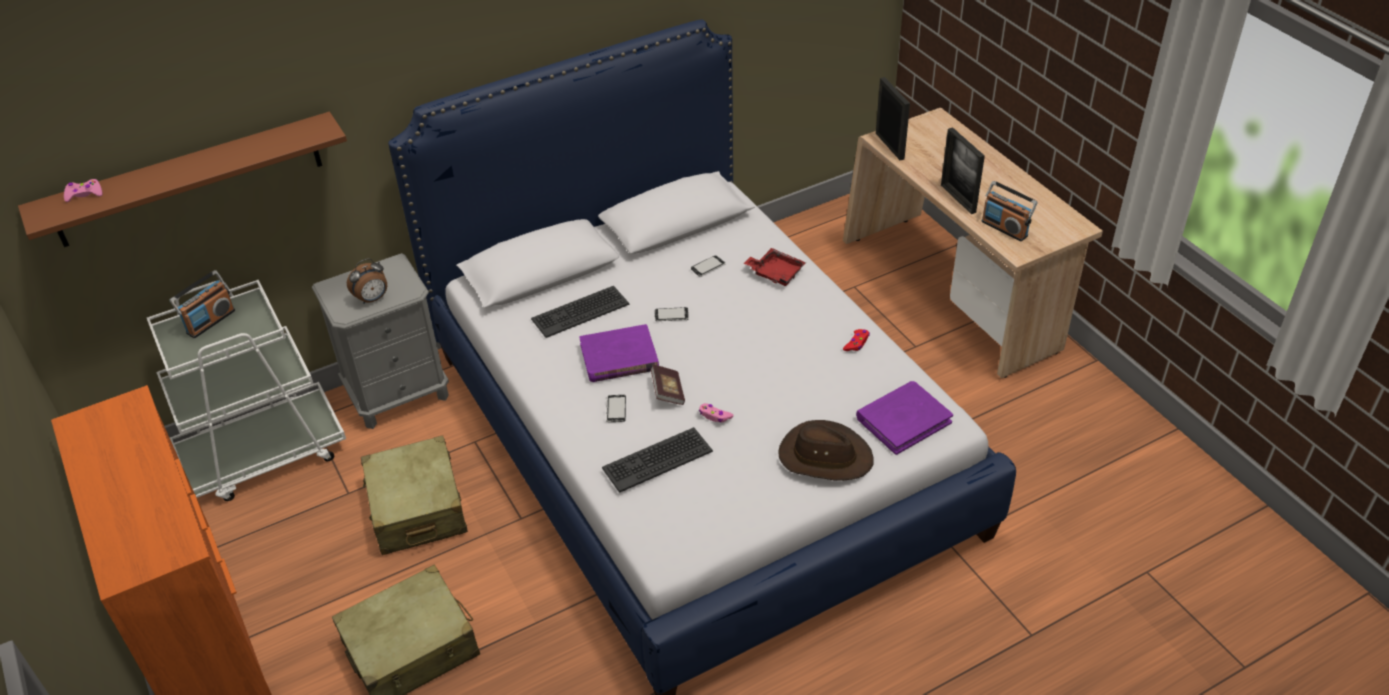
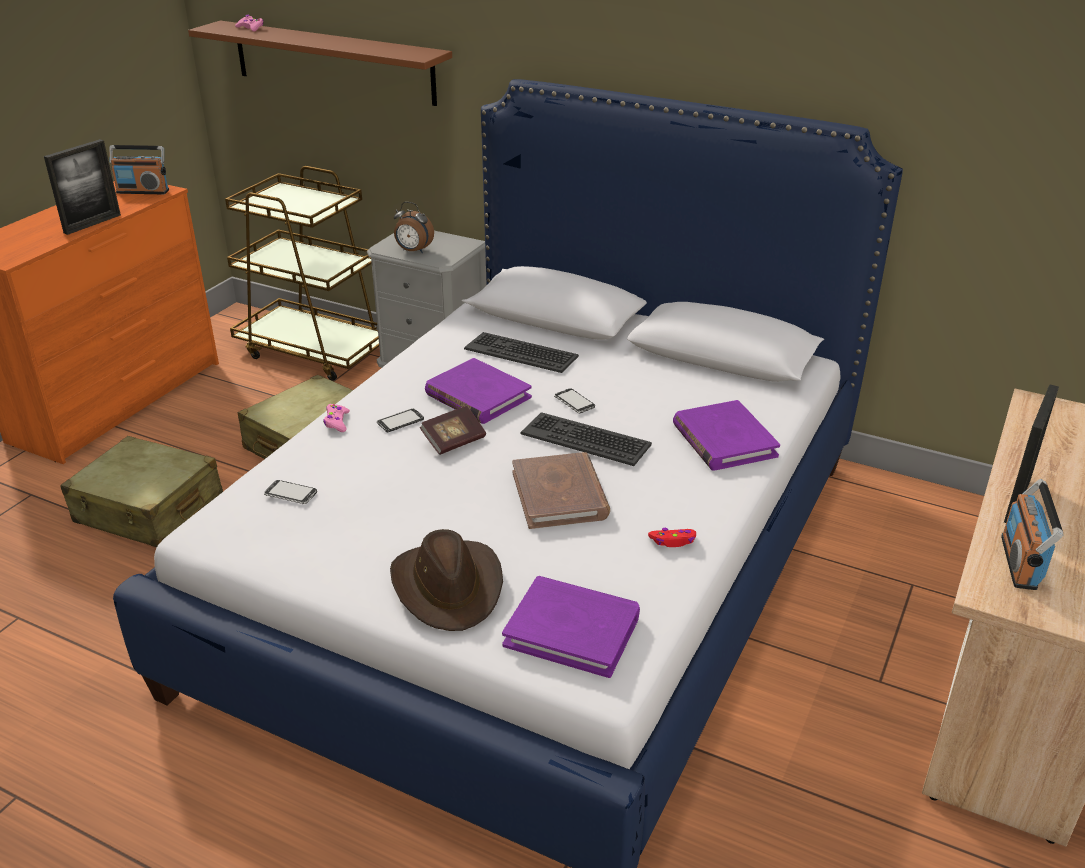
camera: 55 degrees right, 10 degrees down
(210, 321) = (303, 197): radio -> radio (143, 191)
(264, 453) = (315, 350): white cart -> brown cart
(657, 459) = (343, 470): keyboard -> keyboard (586, 439)
(708, 267) = (676, 396): phone -> phone (291, 494)
(715, 416) = (444, 483): pink game controller -> pink game controller (337, 422)
(772, 369) = (560, 495): none -> brown book
(775, 273) = (723, 440): red tray -> purple book
(889, 146) = (1031, 413): picture frame -> picture frame (92, 224)

